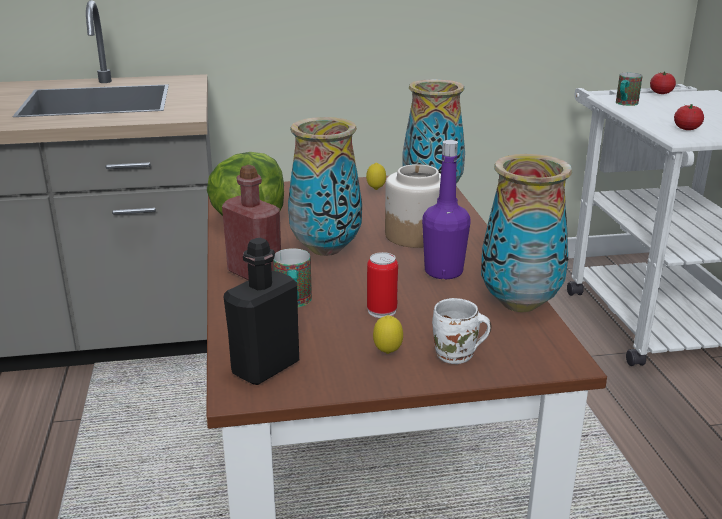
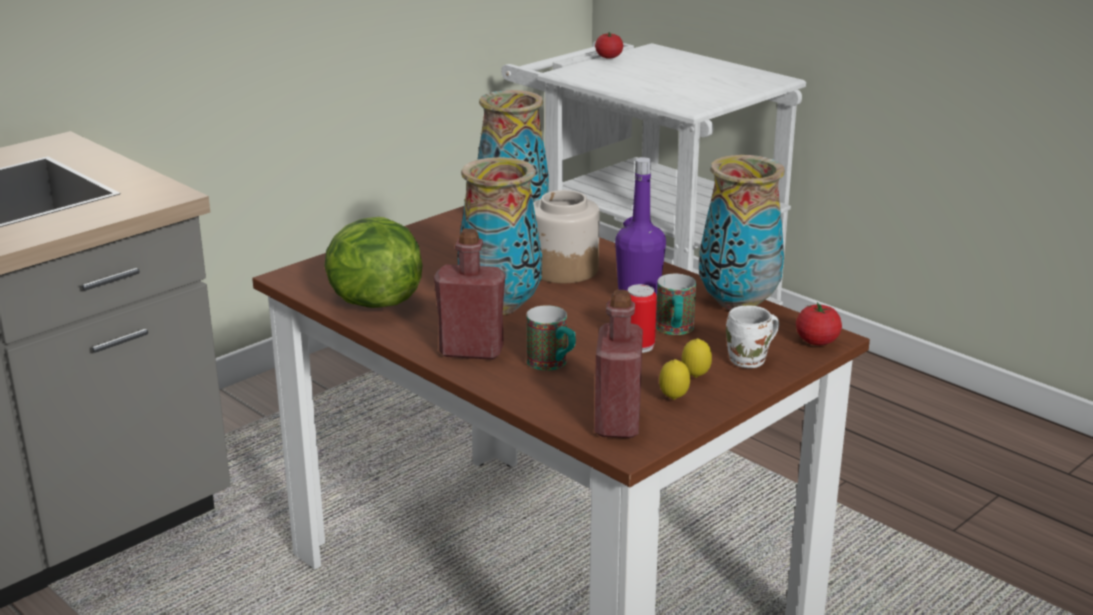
camera: 35 degrees left, 0 degrees up
(265, 368) = (617, 423): black bottle -> red bottle
(376, 189) = (451, 233): lemon -> lemon (673, 399)
(625, 104) = (590, 77): mug -> mug (675, 331)
(686, 129) = (683, 96): tomato -> tomato (817, 341)

